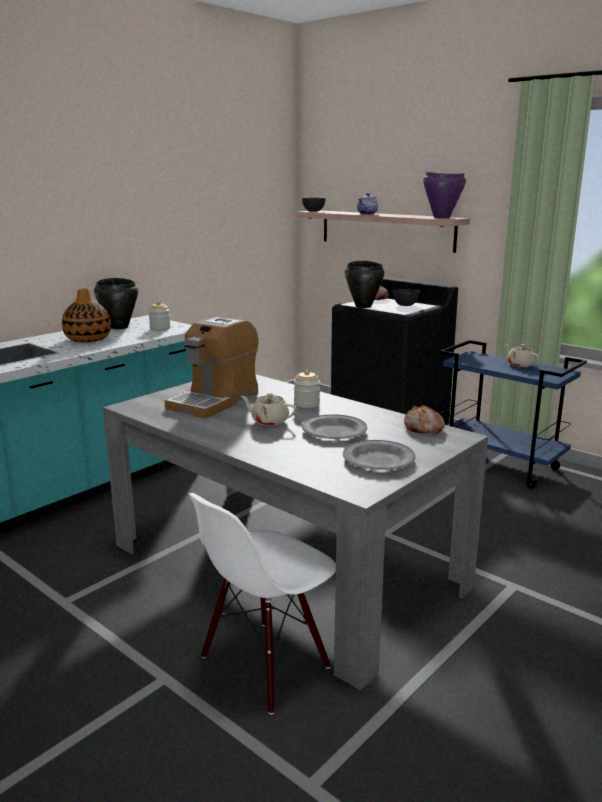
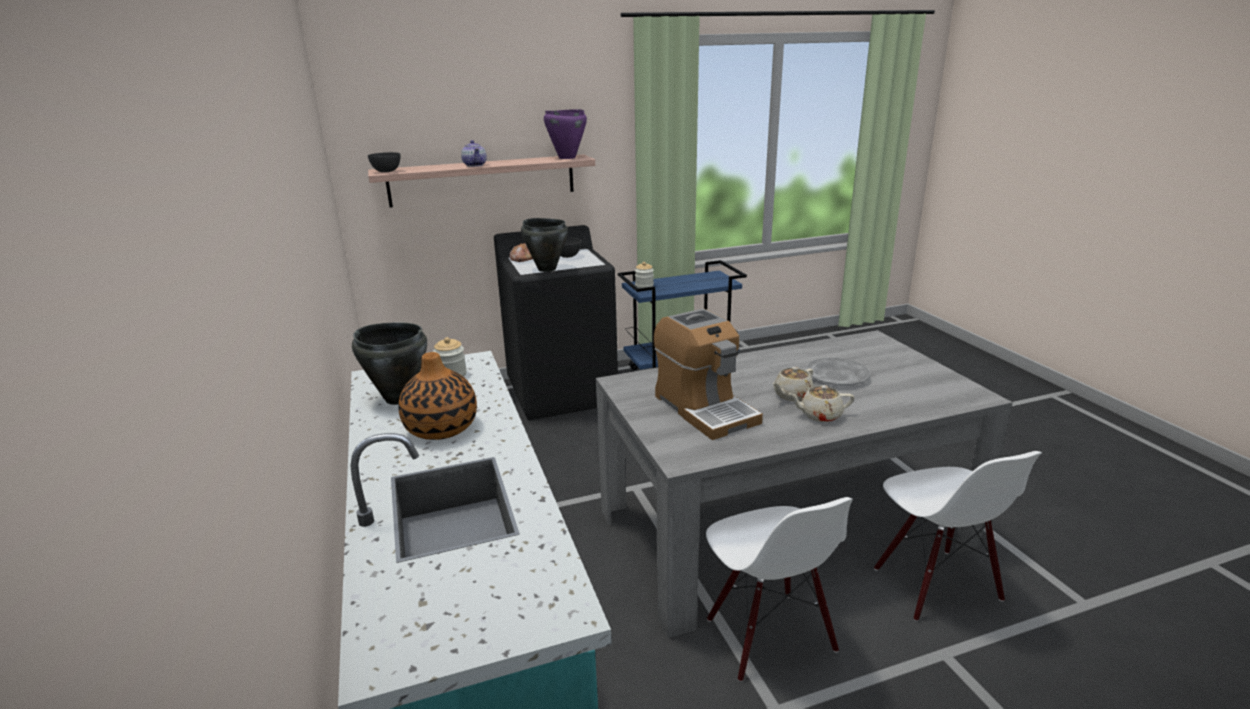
camera: 60 degrees left, 5 degrees up
(140, 584) = (769, 636): none -> white chair
(306, 404) = (752, 370): jar -> jar (644, 286)
(378, 459) = (913, 375): grey plate -> none
(423, 428) = (849, 344): bread -> none
(520, 364) = (682, 280): beige teapot -> beige teapot (820, 415)

